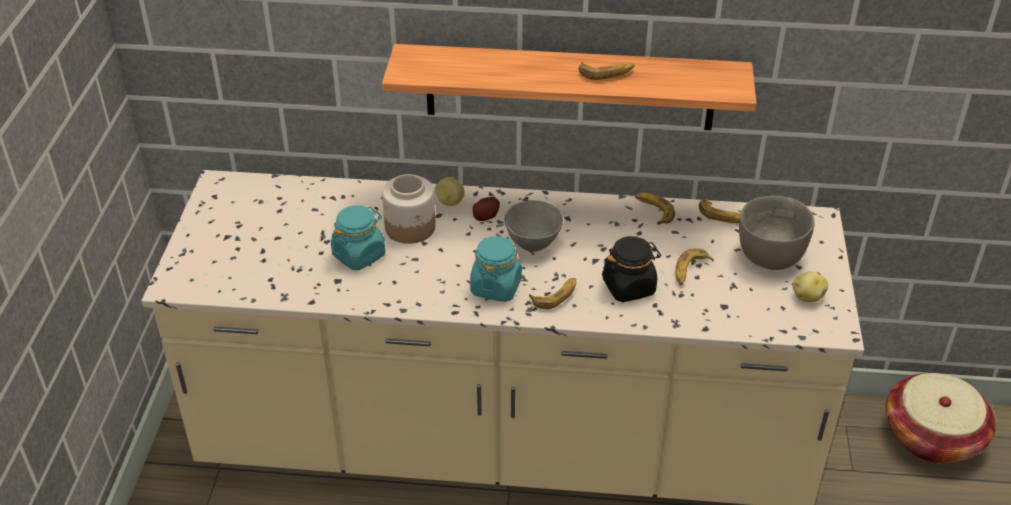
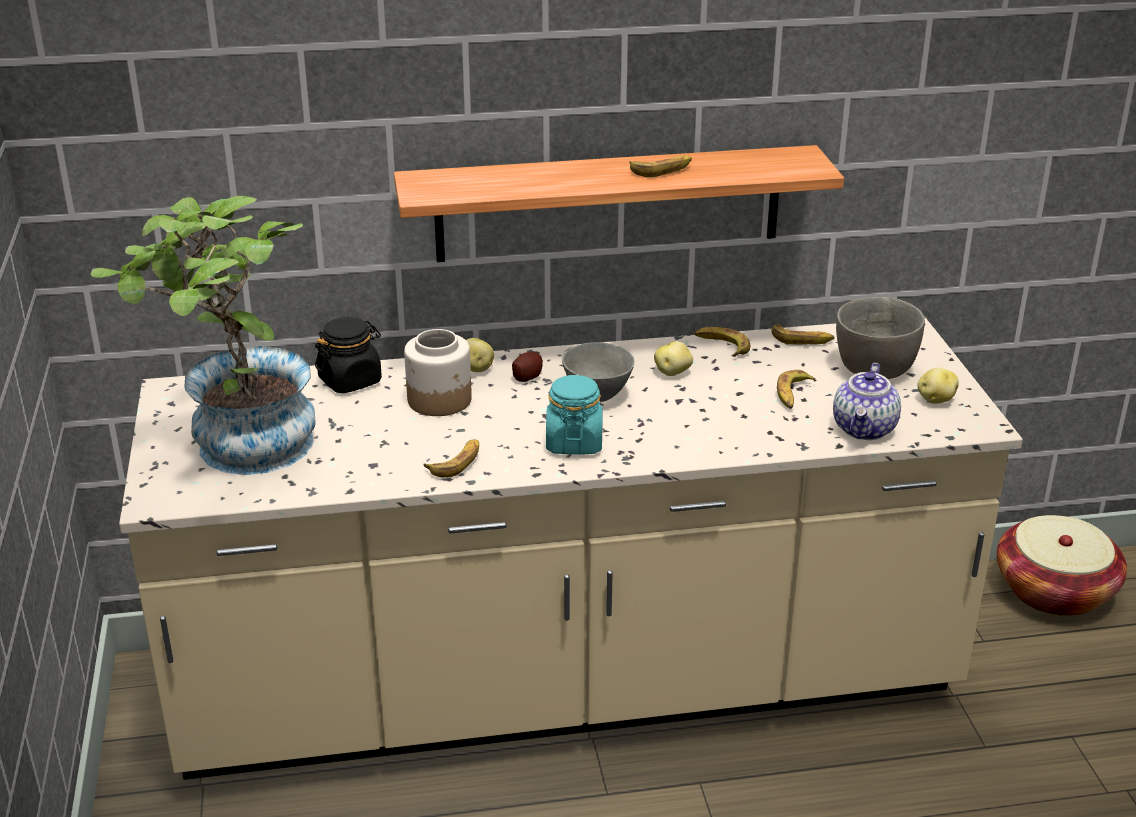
camera: 15 degrees left, 10 degrees down
(246, 247) = (238, 448): none -> potted plant
(359, 255) = (388, 436): turquoise jar -> none
(555, 296) = (650, 441): banana -> banana (456, 462)
(602, 231) = (673, 372): none -> potato
(629, 287) = (731, 420): black jar -> black jar (350, 380)
(734, 316) = (865, 429): none -> teapot

